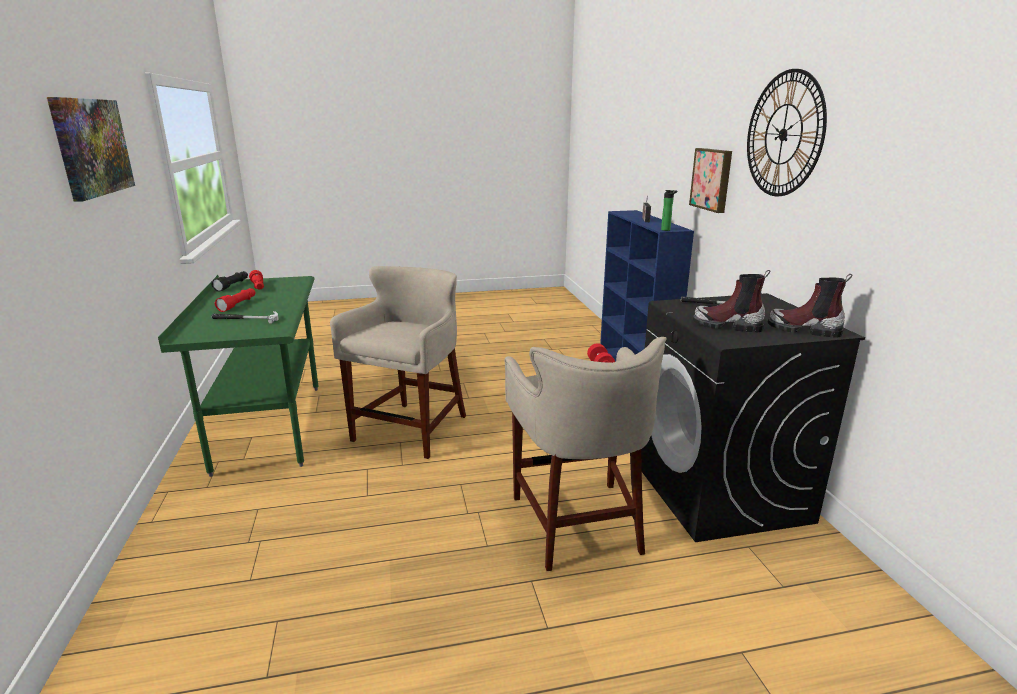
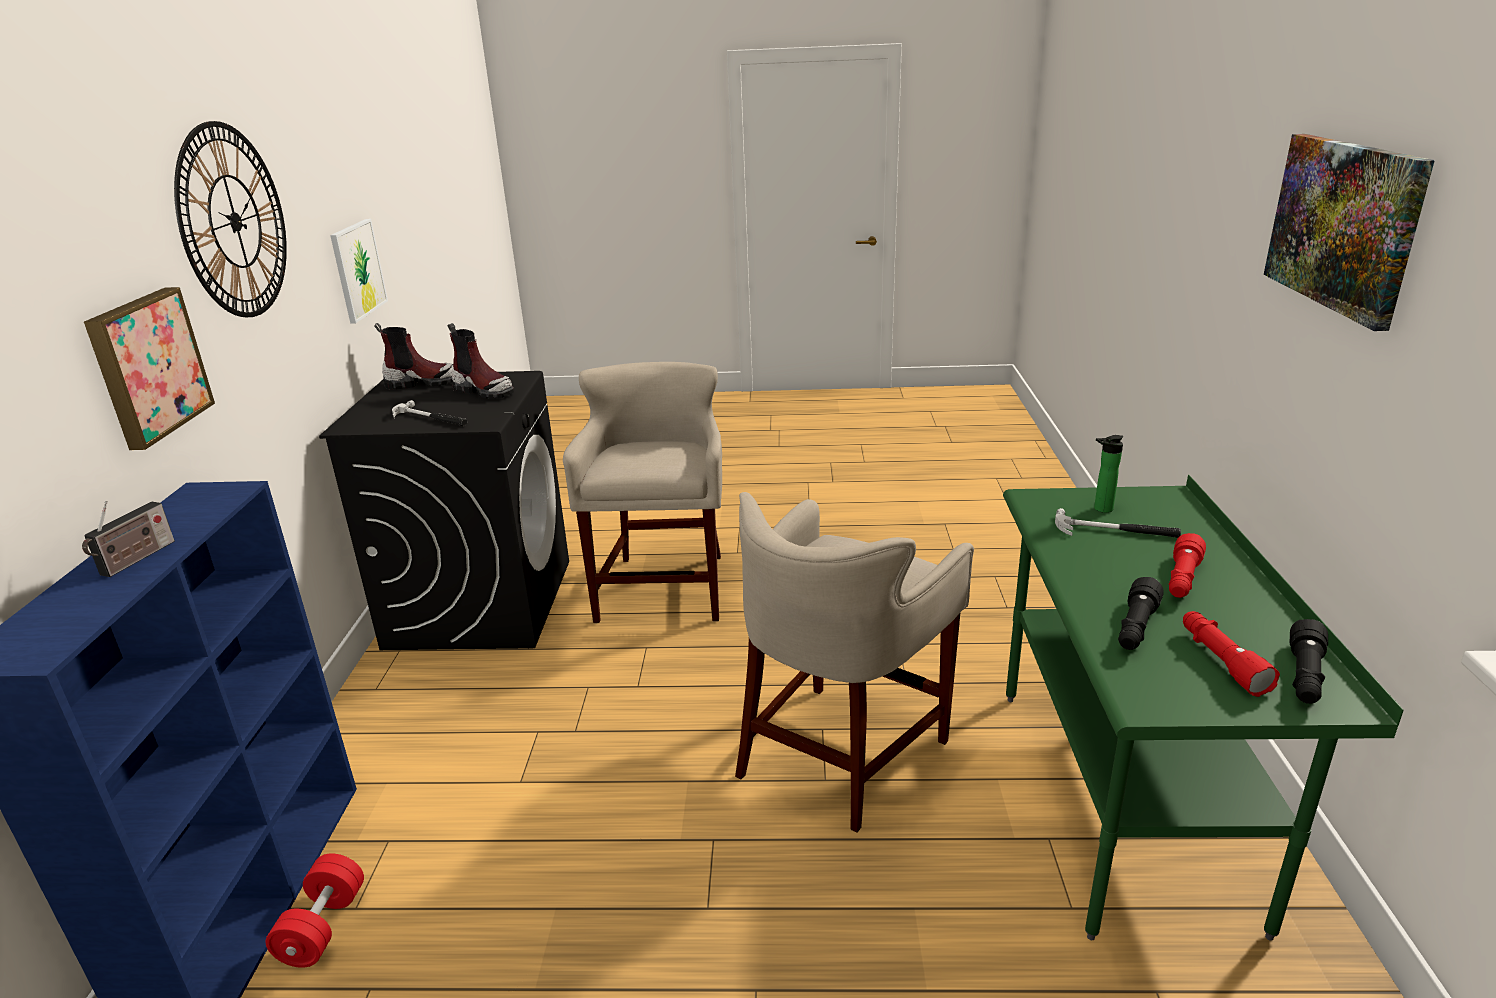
camera: 165 degrees left, 5 degrees up
(281, 291) = (1135, 628): none -> black flashlight
(666, 230) = (230, 489): bottle -> bottle (1100, 509)
(804, 330) = (421, 383): boot -> boot turned 45 degrees counterclockwise
(896, 230) = (358, 270): none -> picture

